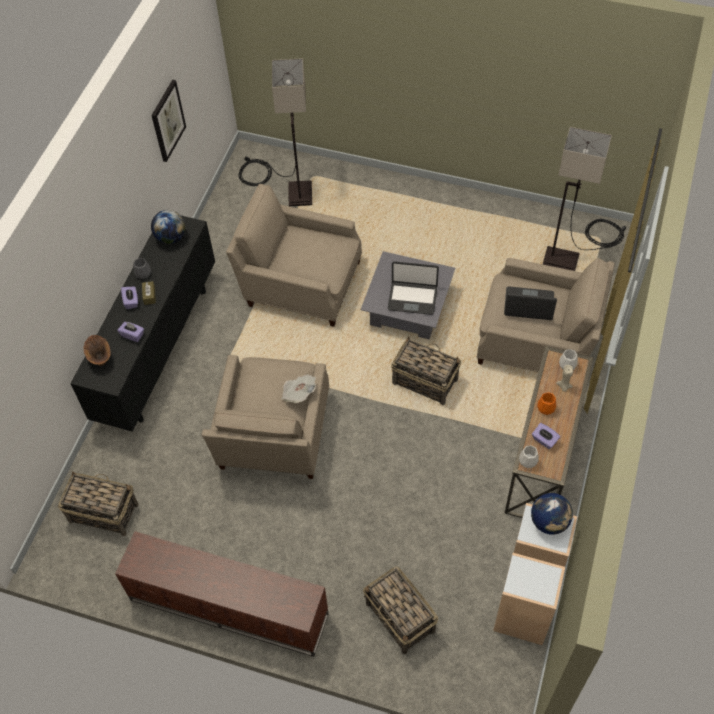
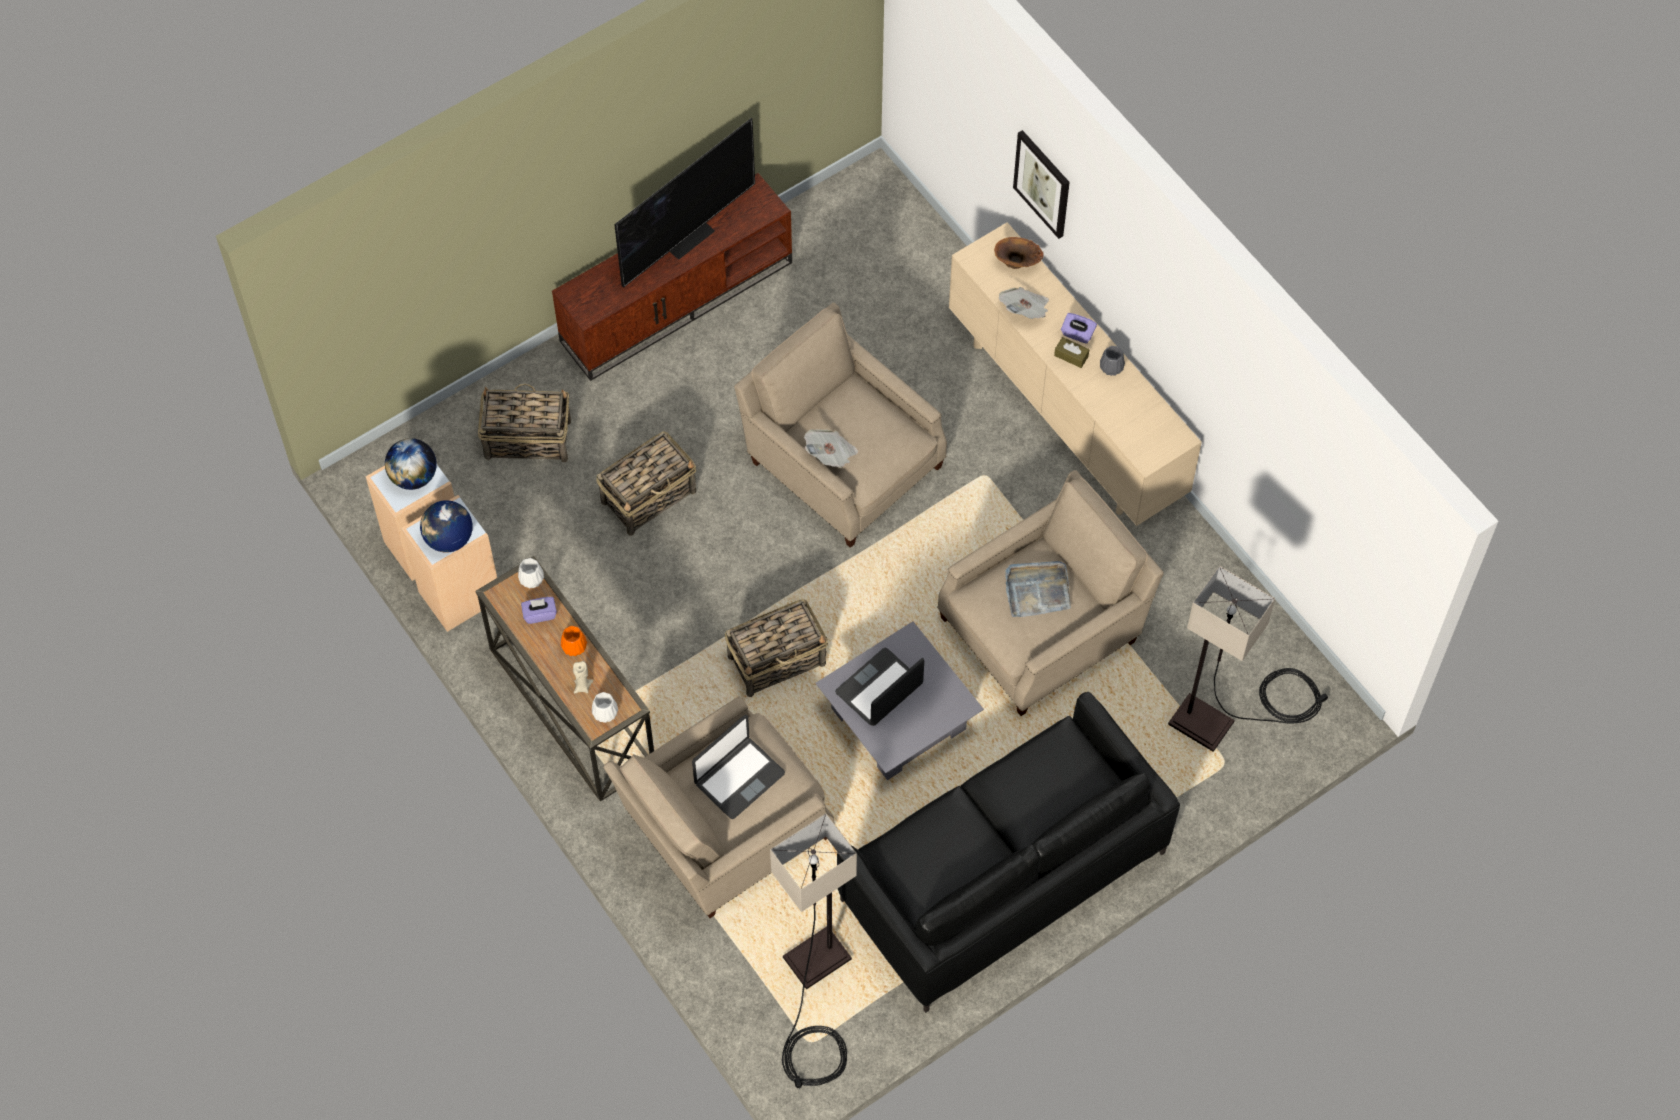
camera: 125 degrees right, 5 degrees up
(103, 512) = (885, 251): basket -> basket (649, 496)
(132, 335) = (1025, 310): purple tissue box -> newspaper
(158, 349) = (1067, 415): black cabinet -> beige cabinet
(167, 120) = (1272, 440): picture -> picture (1043, 183)
(171, 237) = (1147, 425): globe -> globe (414, 476)
(200, 578) = (688, 236): none -> television
(303, 251) = (1037, 590): none -> grey tray
(448, 221) = (1002, 874): none -> black sofa

